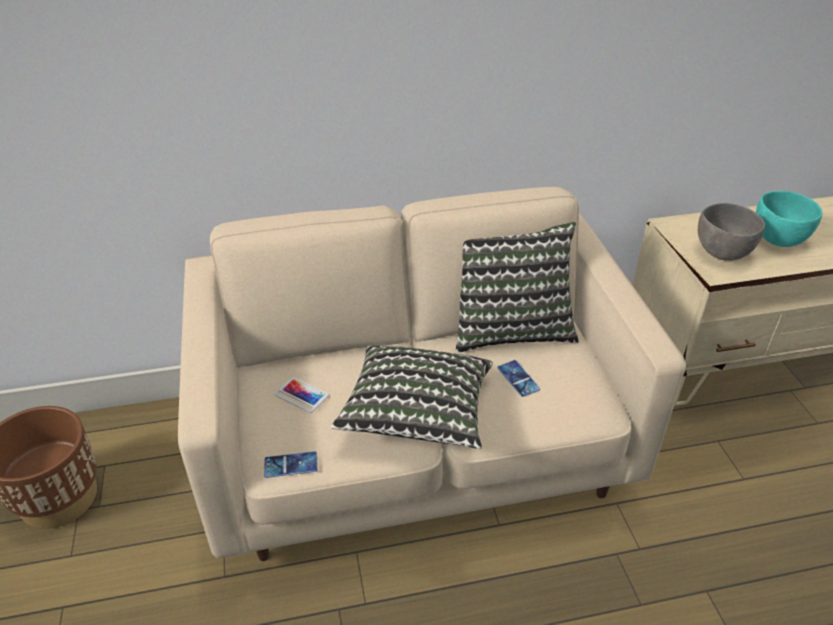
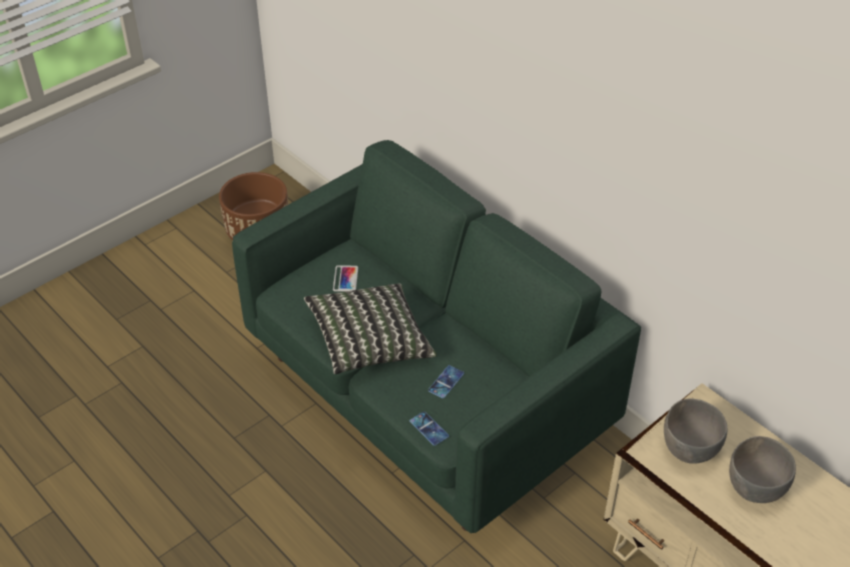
camera: 60 degrees right, 5 degrees up
(291, 465) = (285, 303): phone -> phone (429, 429)
(417, 451) = (426, 396): beige sofa -> green sofa
(510, 328) = (501, 357): pillow -> none
(778, 239) = (755, 487): turquoise bowl -> grey bowl

